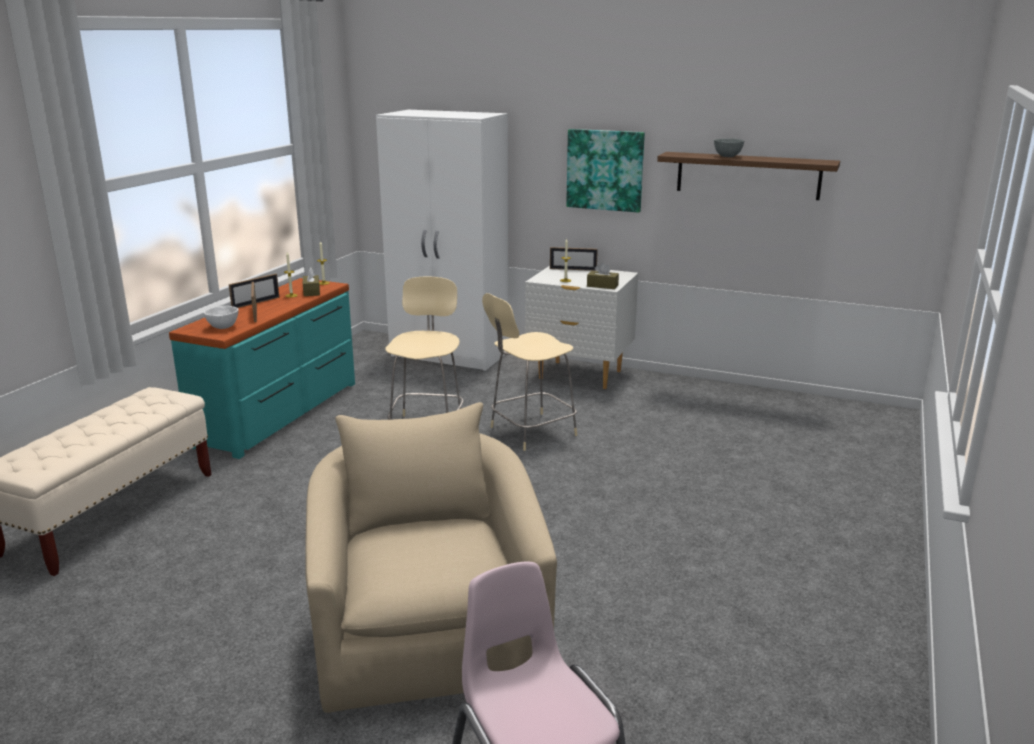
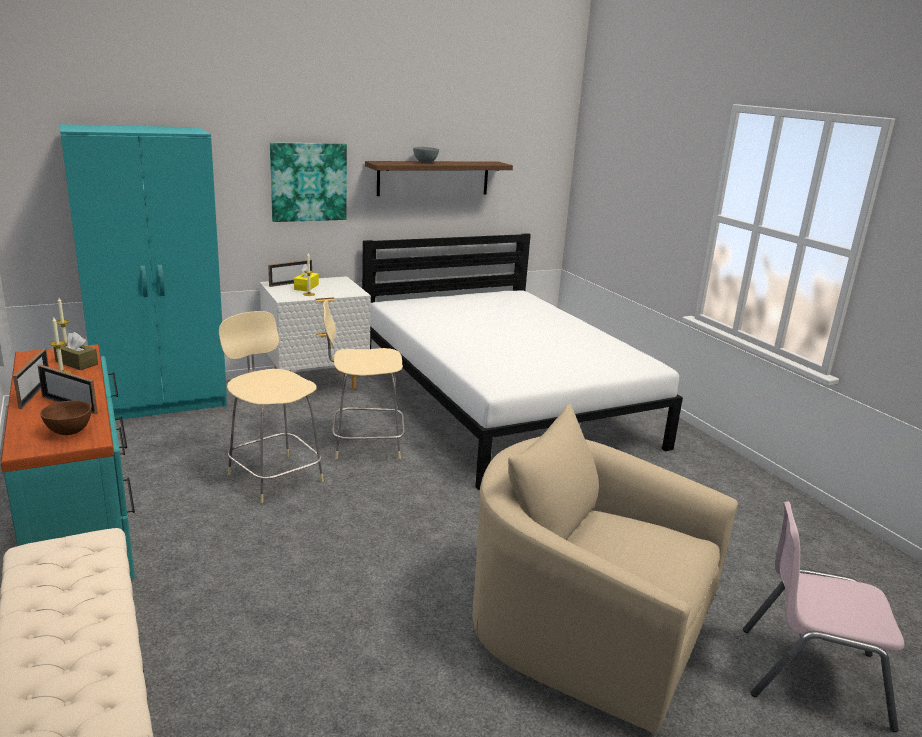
camera: 50 degrees left, 0 degrees up
(222, 327) = (69, 432): white bowl -> brown bowl
(450, 354) = (162, 402): white wardrobe -> turquoise wardrobe
(530, 432) = (364, 444): beige chair -> beige chair turned 75 degrees clockwise
(578, 274) = (306, 287): none -> yellow tissue box
(602, 286) = (348, 292): brown tissue box -> none
(723, 446) = (502, 403): none -> white bed

